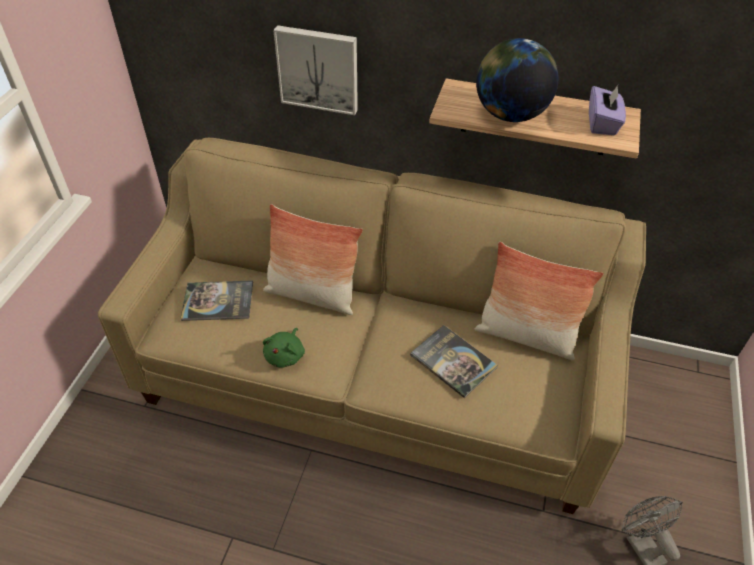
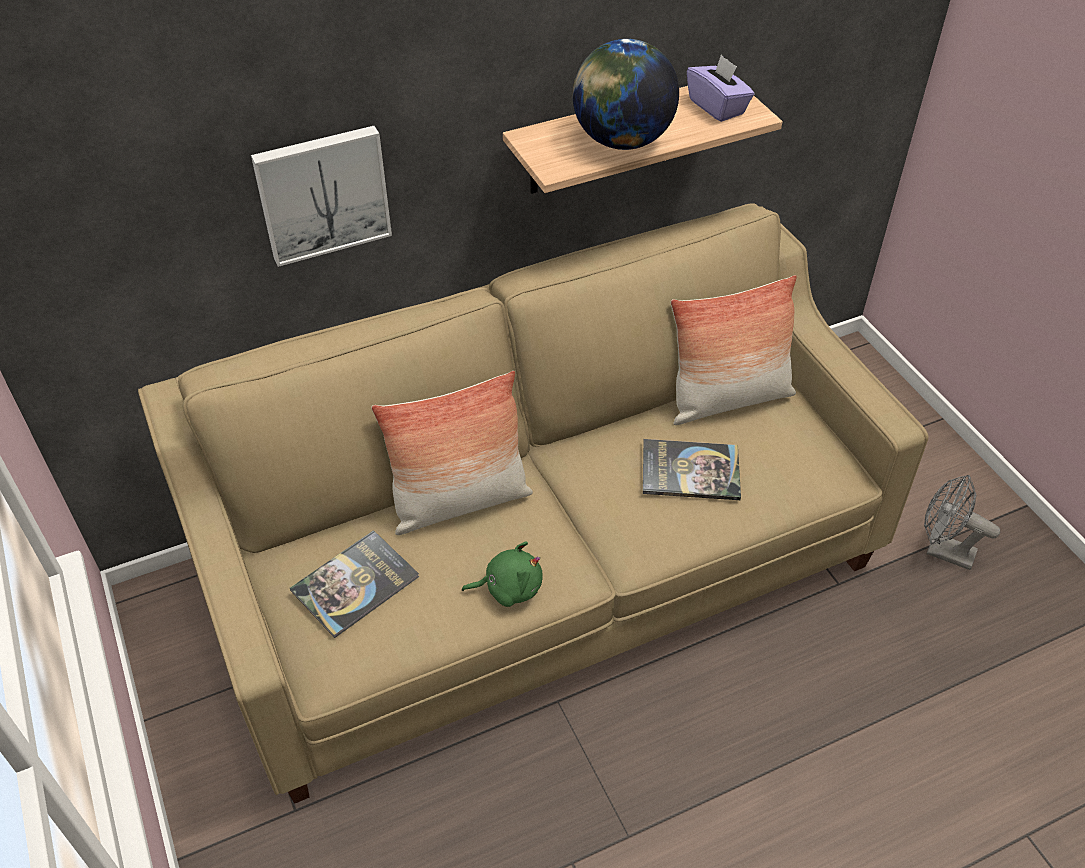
camera: 40 degrees left, 0 degrees up
(286, 355) = (509, 587): green plush toy -> green plush toy turned 75 degrees counterclockwise

